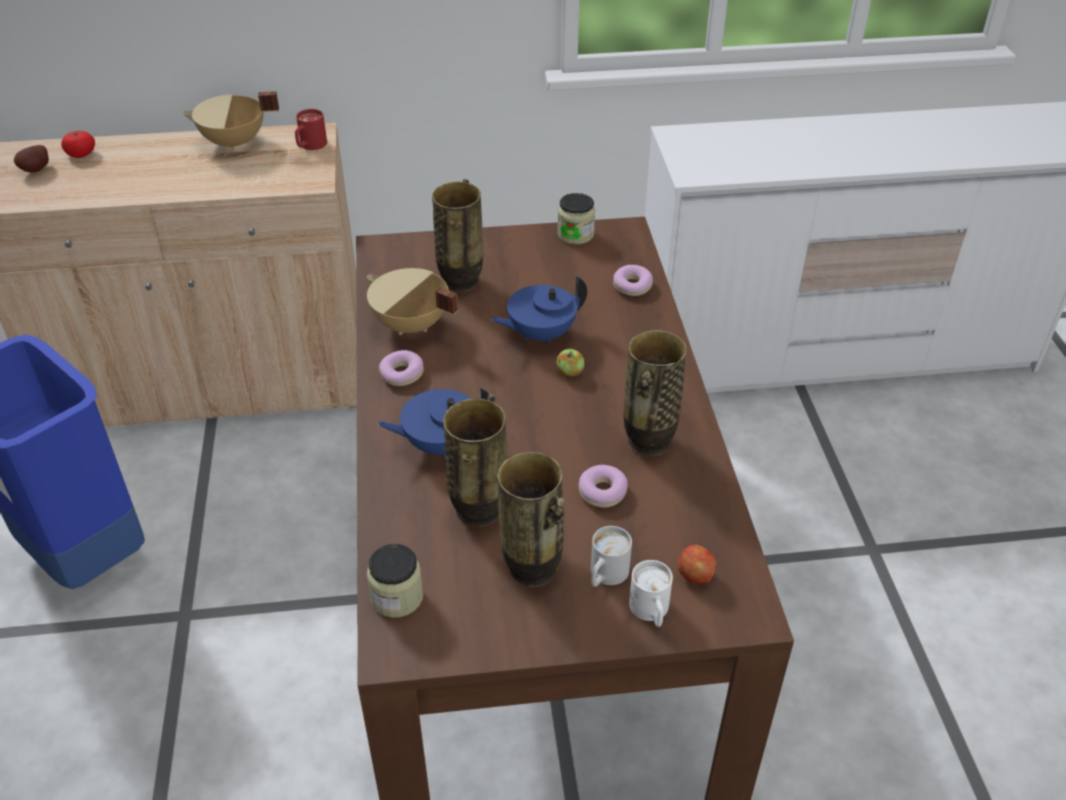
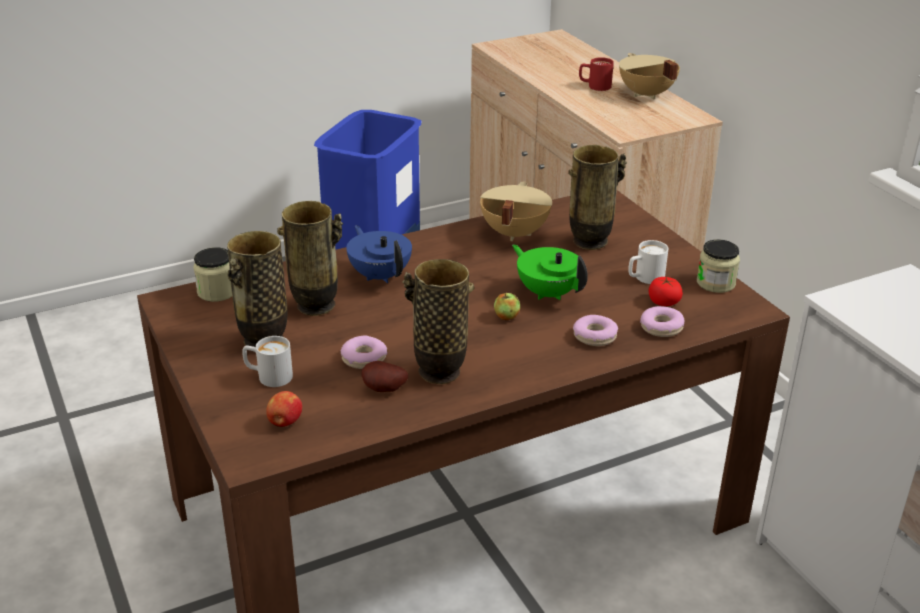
camera: 70 degrees right, 10 degrees down
(37, 170) = (543, 48): potato -> potato (383, 390)
(81, 154) = (576, 54): tomato -> tomato (663, 302)
(310, 146) = (674, 120): red mug -> red mug (594, 86)
(402, 374) = (451, 242): donut -> donut (594, 336)
(540, 334) = (548, 292): blue teapot -> green teapot
(651, 612) = (236, 405): white mug -> white mug (644, 278)

